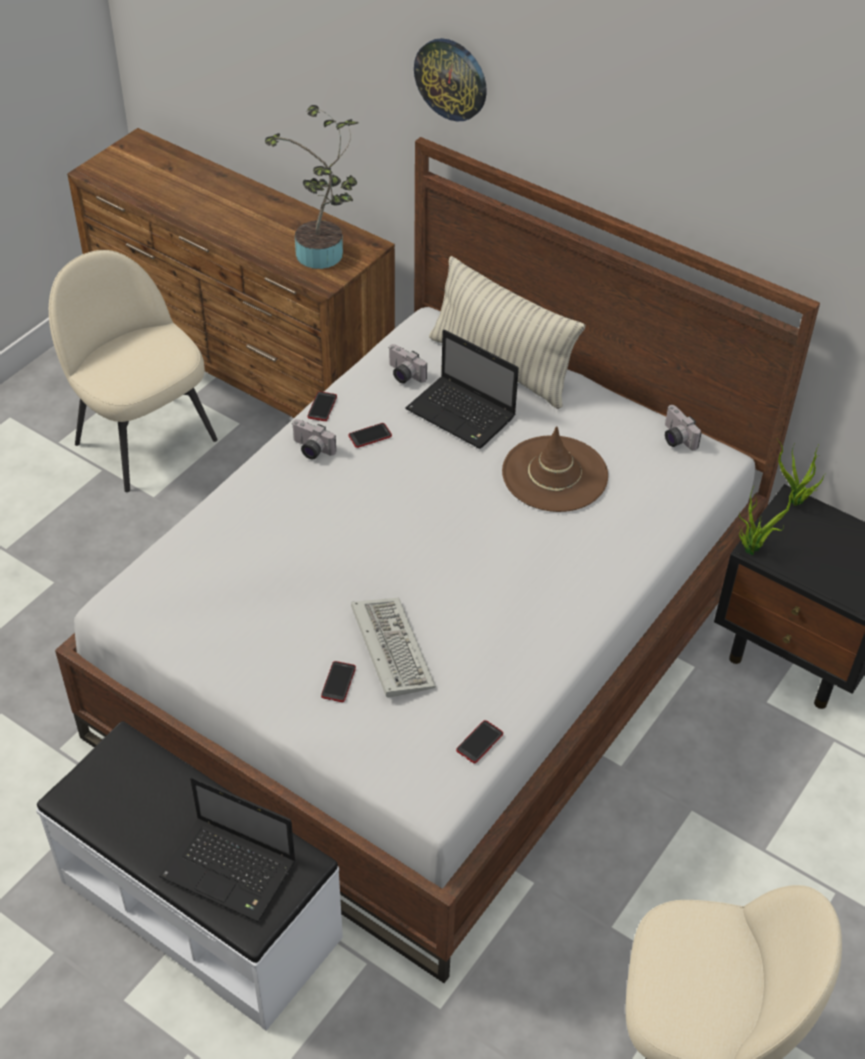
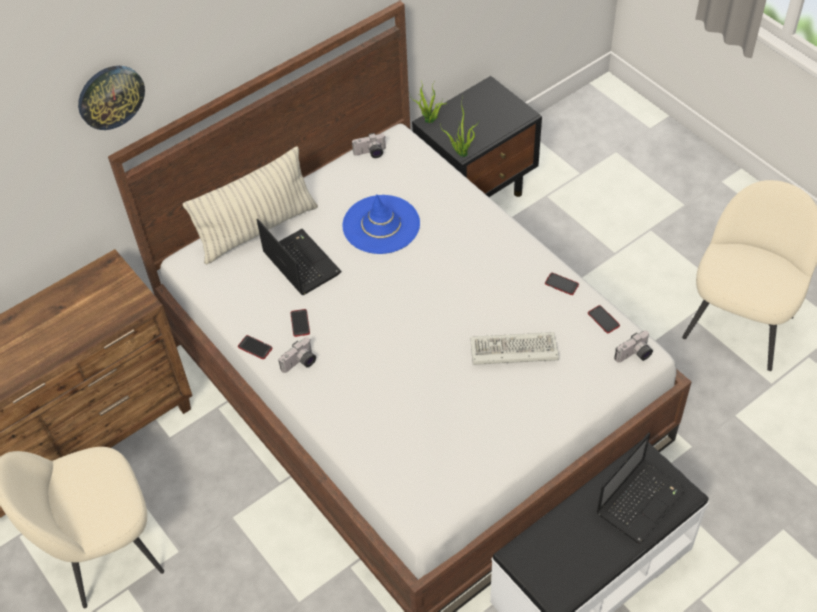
camera: 70 degrees left, 5 degrees up
(323, 257) = (107, 298): potted plant -> none
(338, 682) = (534, 387): phone -> phone (561, 284)
(403, 375) = (241, 289): camera -> camera (634, 355)
(463, 414) = (300, 262): laptop -> laptop turned 90 degrees counterclockwise
(554, 474) = (381, 225): brown hat -> blue hat

